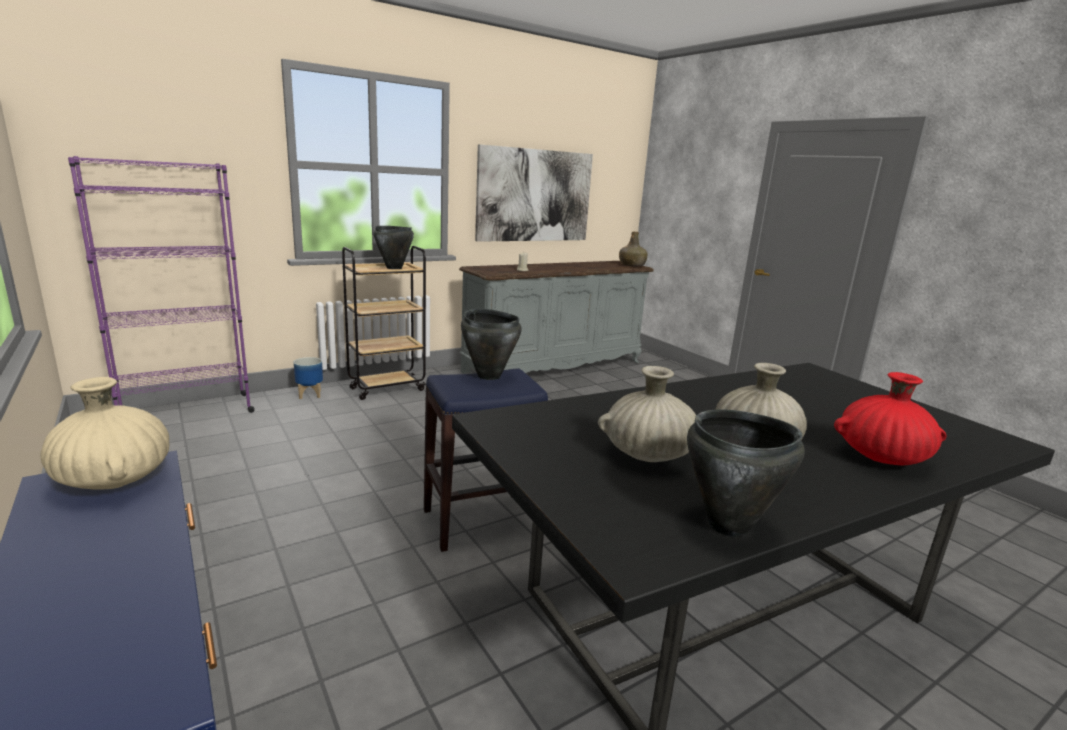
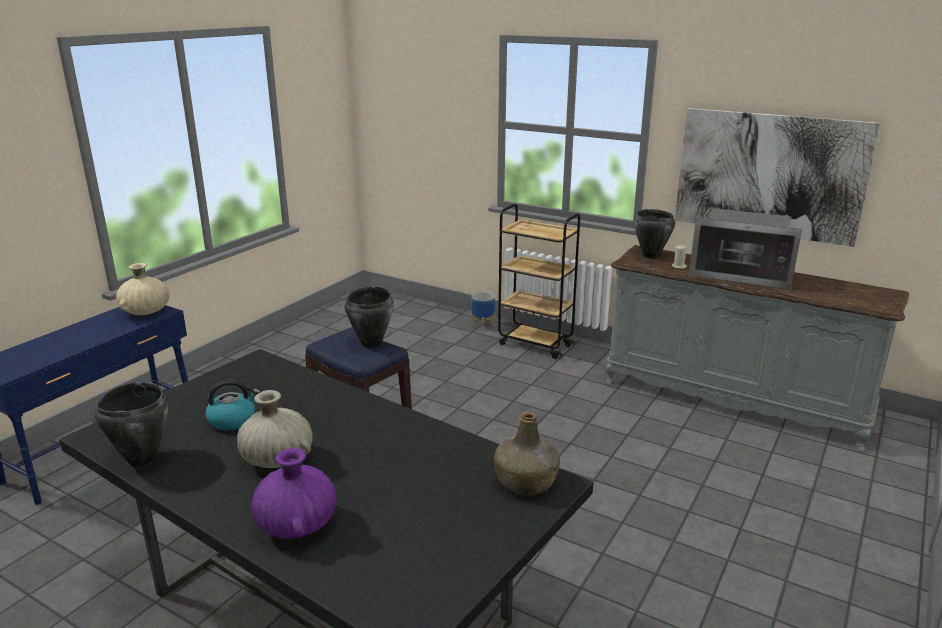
camera: 65 degrees right, 5 degrees up
(187, 412) = (406, 305): purple bookcase -> none
(394, 268) = (548, 232): black cooking pot -> black cooking pot (650, 256)
(556, 267) = (741, 274): none -> microwave
(632, 265) = (880, 302): green bottle -> green bottle (526, 482)
(648, 455) = (233, 420): beige vase -> kettle
(881, 457) = (297, 525): red vase -> purple vase

